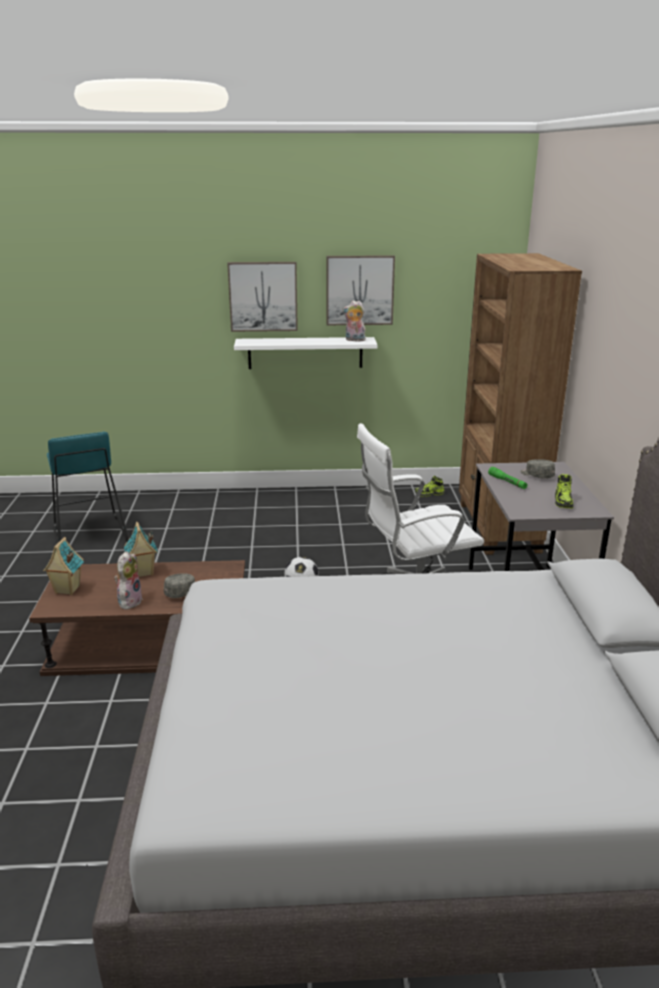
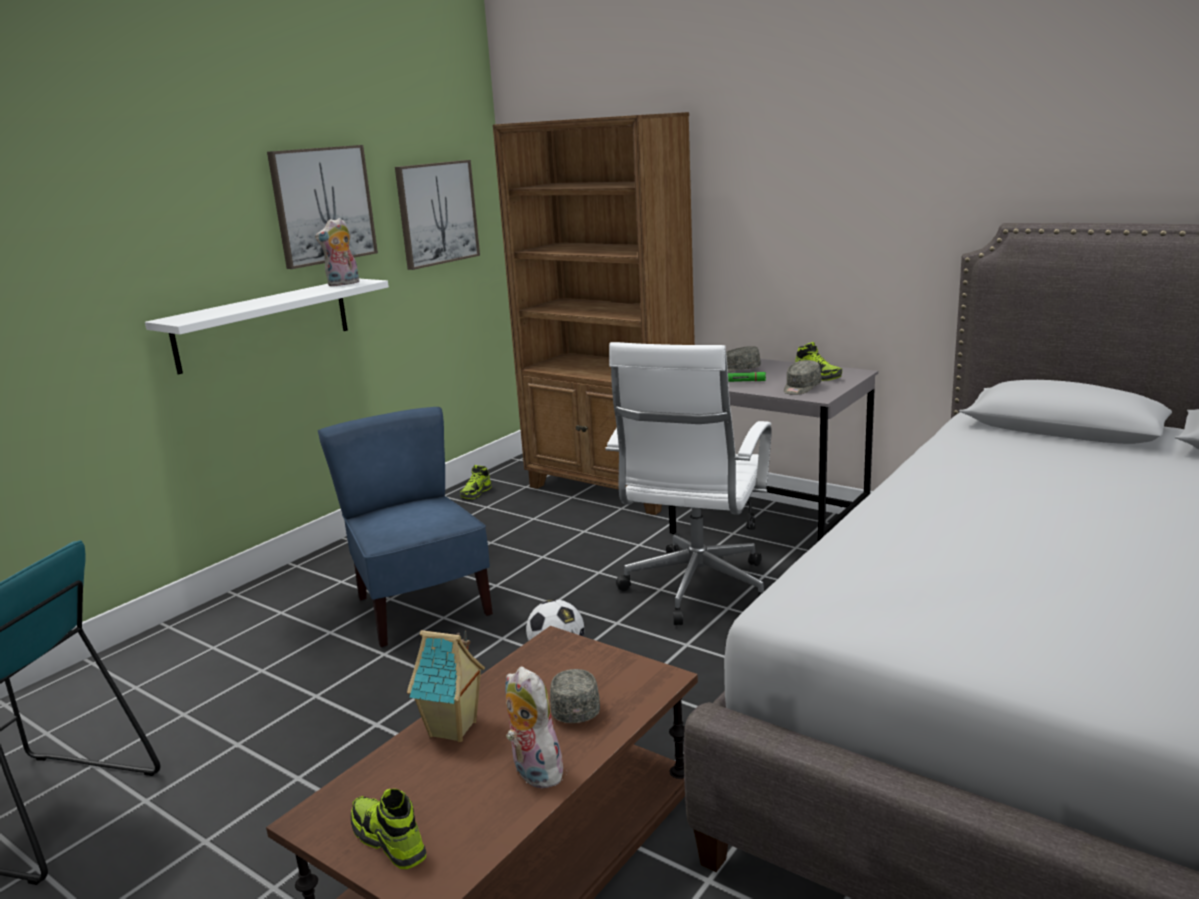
camera: 50 degrees left, 5 degrees down
(67, 590) = (388, 841): toy house -> shoe
(263, 296) = (179, 234): picture -> picture (437, 213)
(298, 536) = (420, 608): none -> blue chair
(529, 503) = (801, 388): none -> grey cap

